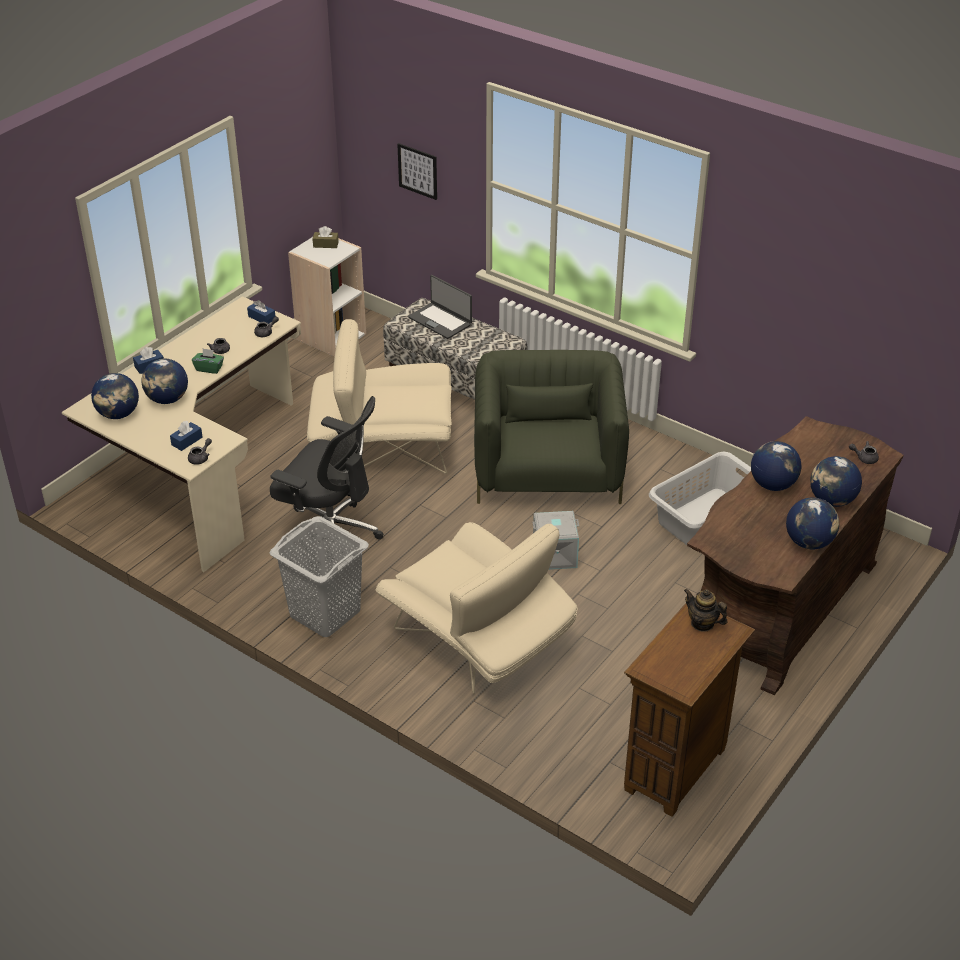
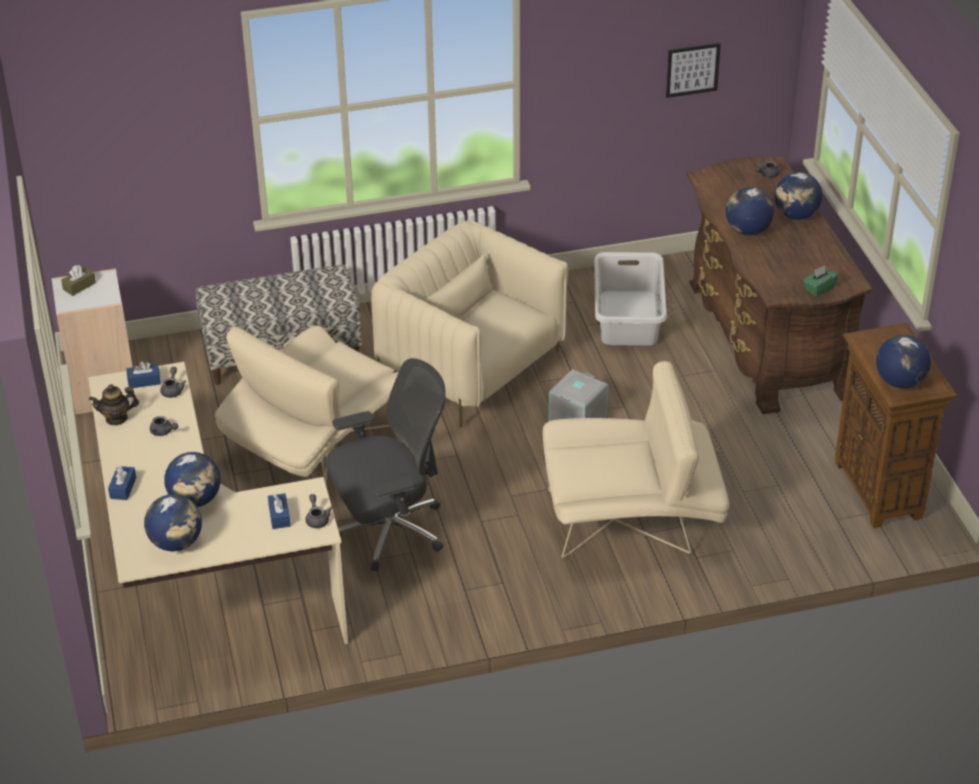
camera: 50 degrees left, 0 degrees up
(209, 368) = (181, 451): green tissue box -> green tissue box (819, 289)
(325, 612) = (494, 590): grey laundry basket -> none
(418, 171) = (153, 151): picture -> picture (692, 70)
(440, 321) = (249, 295): laptop -> none
(548, 473) = (471, 367): green armchair -> beige armchair
(702, 623) = (878, 342): teapot -> teapot (116, 418)
(809, 542) = (829, 251): globe -> globe (900, 381)

